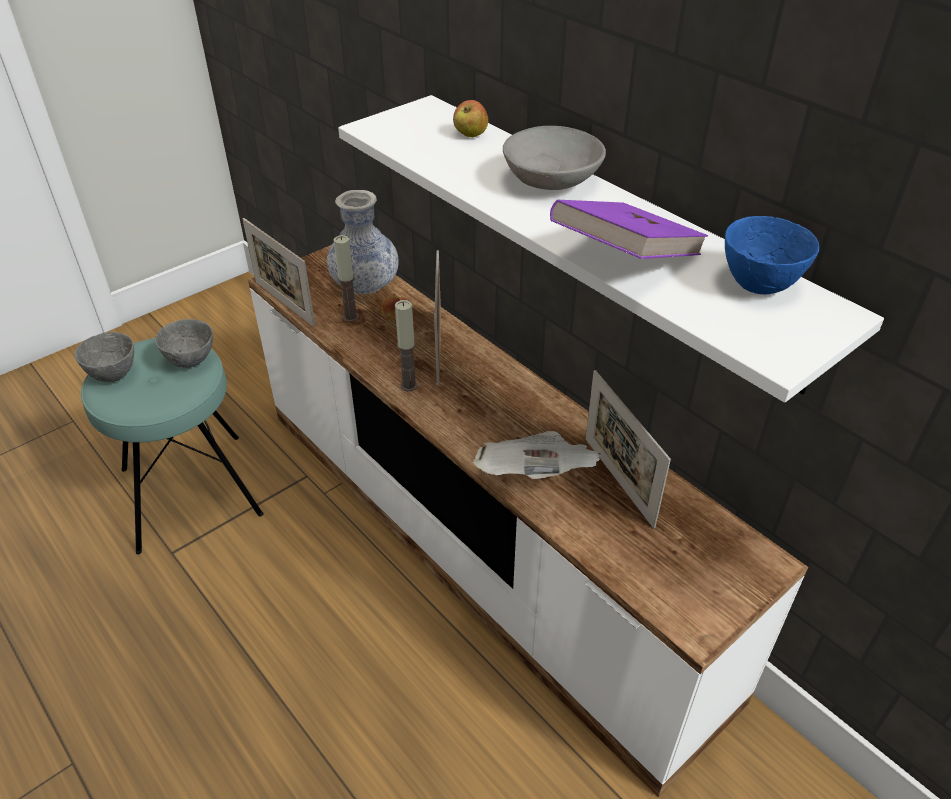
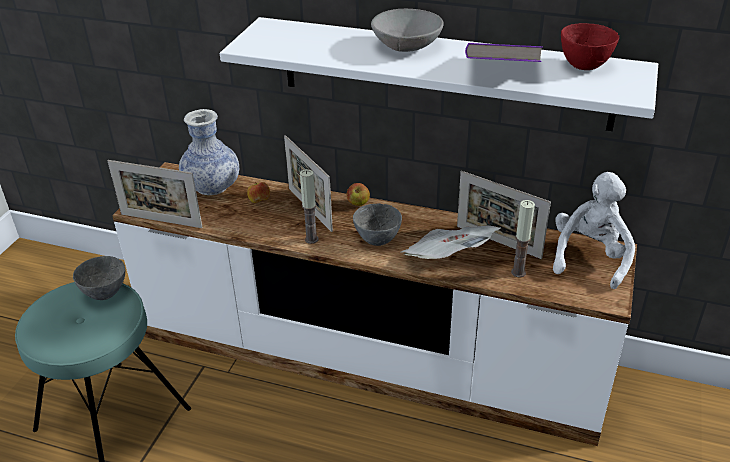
camera: 30 degrees left, 5 degrees down
(112, 375) = (44, 329): grey bowl -> grey bowl (377, 240)
(350, 317) = (224, 212): candle -> candle (518, 272)
(470, 134) = (320, 33): apple -> apple (358, 203)
(721, 556) = (590, 257): none -> white plush toy
(757, 284) = (583, 66): blue bowl -> red bowl

